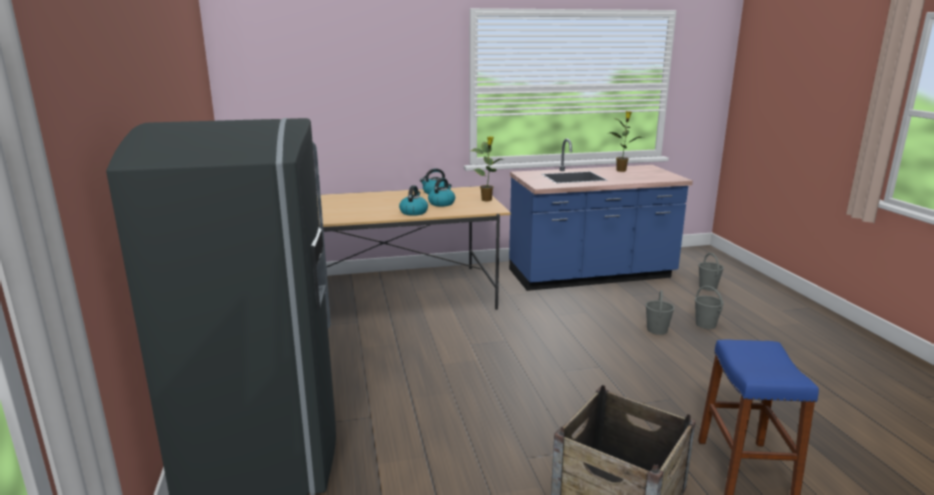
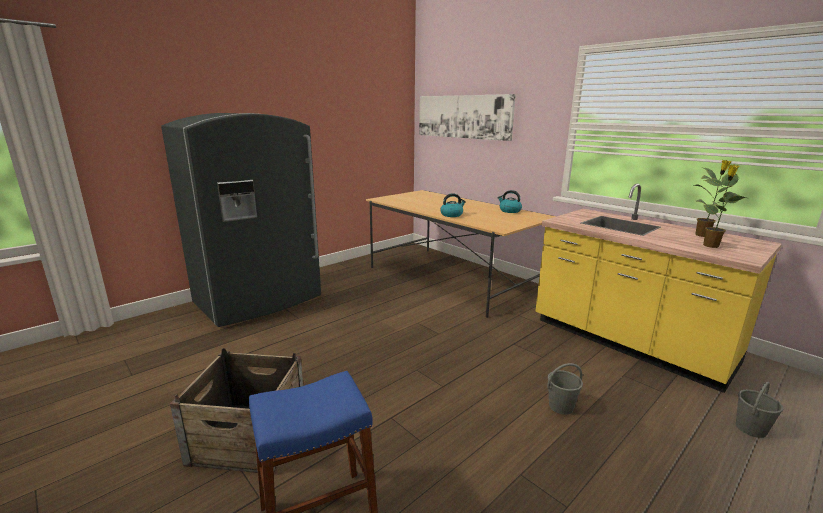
camera: 60 degrees right, 0 degrees up
(316, 85) = (463, 116): none -> picture
(441, 203) = (486, 216): kettle -> none
(487, 200) = (522, 223): potted plant -> potted plant (711, 246)
(591, 275) = (629, 342): blue counter -> yellow counter
(706, 325) = (627, 442): grey bucket -> none

